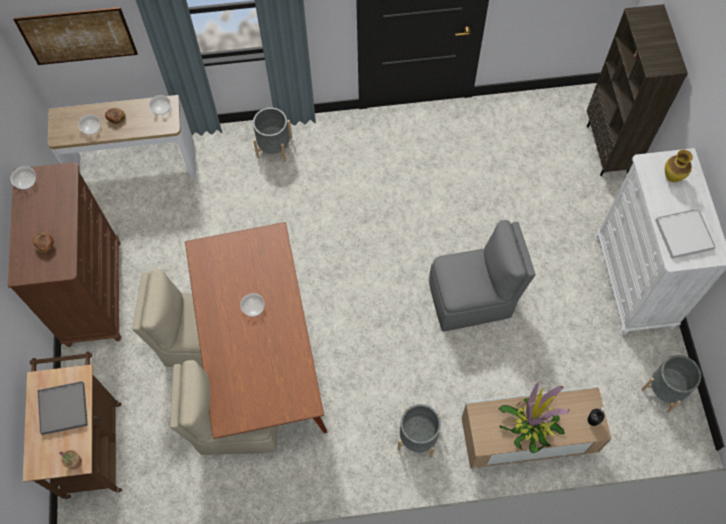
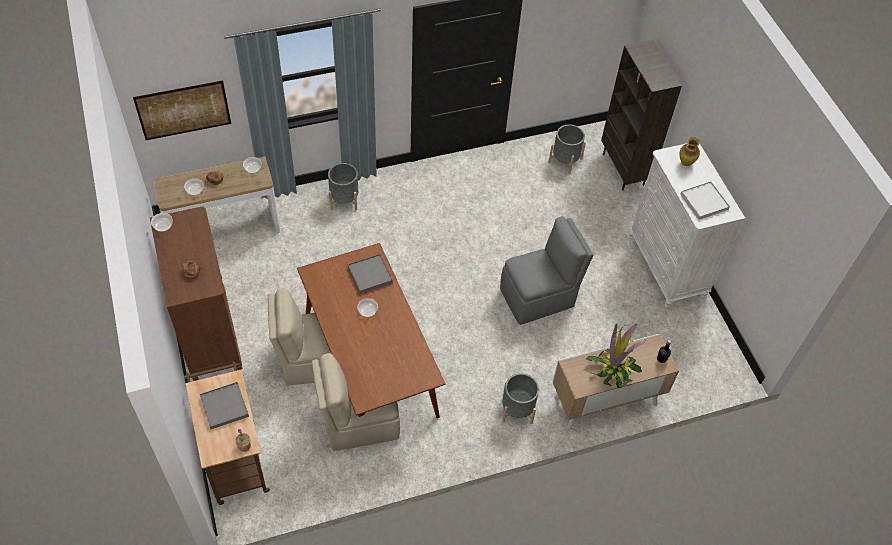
camera: 15 degrees left, 10 degrees down
(265, 262) = (370, 275): none -> grey tray
(665, 389) = (709, 344): grey planter -> grey planter (565, 160)

